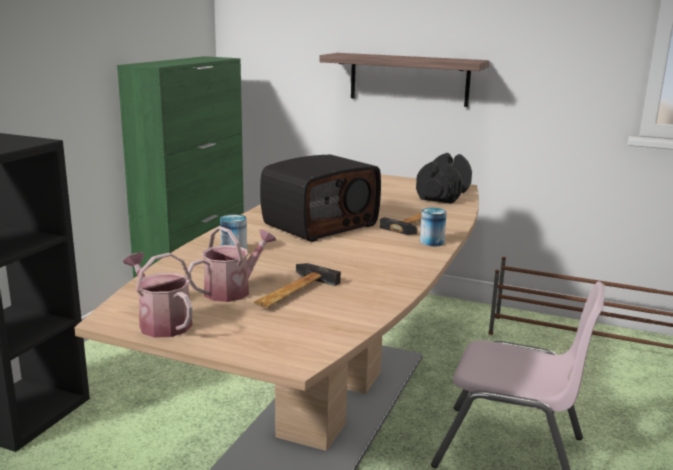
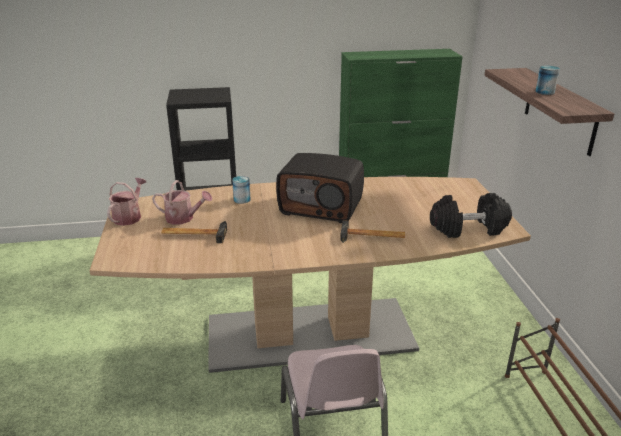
camera: 60 degrees right, 10 degrees up
(432, 242) = (335, 252): can -> can (544, 92)

